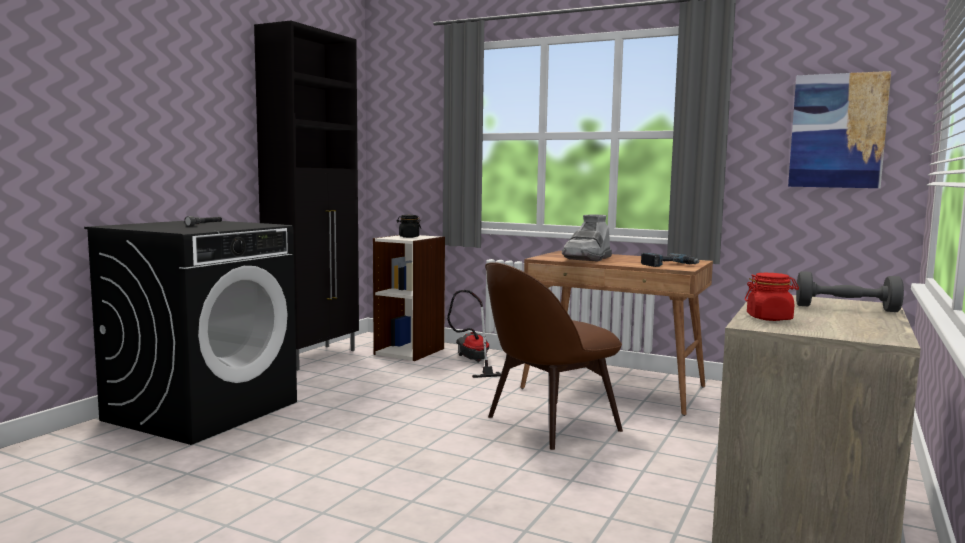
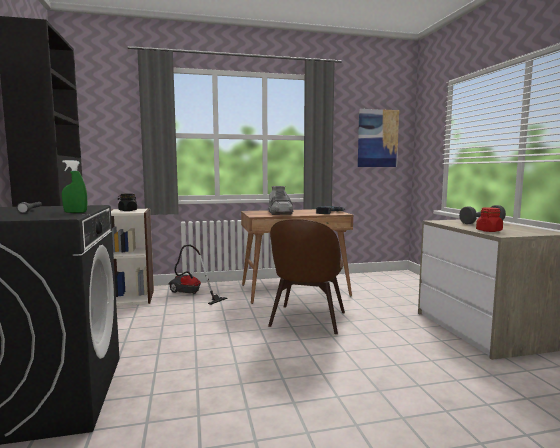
camera: 40 degrees left, 0 degrees up
(217, 229) = (75, 212): none -> green spray bottle

